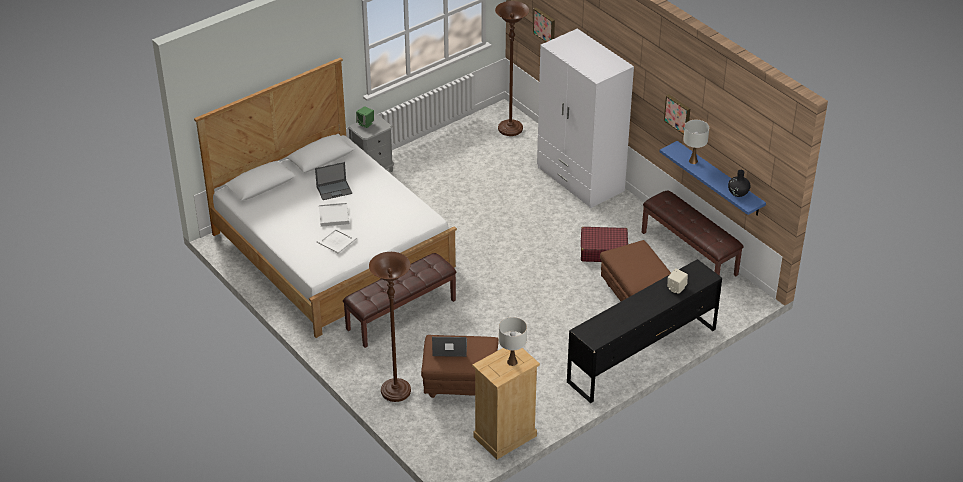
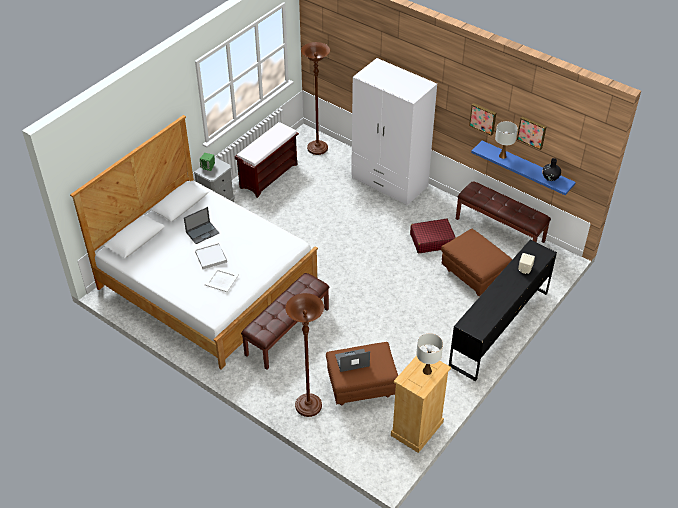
camera: 15 degrees left, 5 degrees up
(443, 149) = (269, 175): none -> brown bench
(545, 26) = (342, 59): picture -> picture (532, 132)

